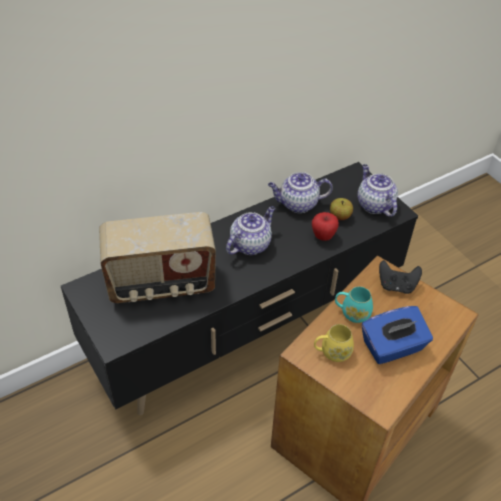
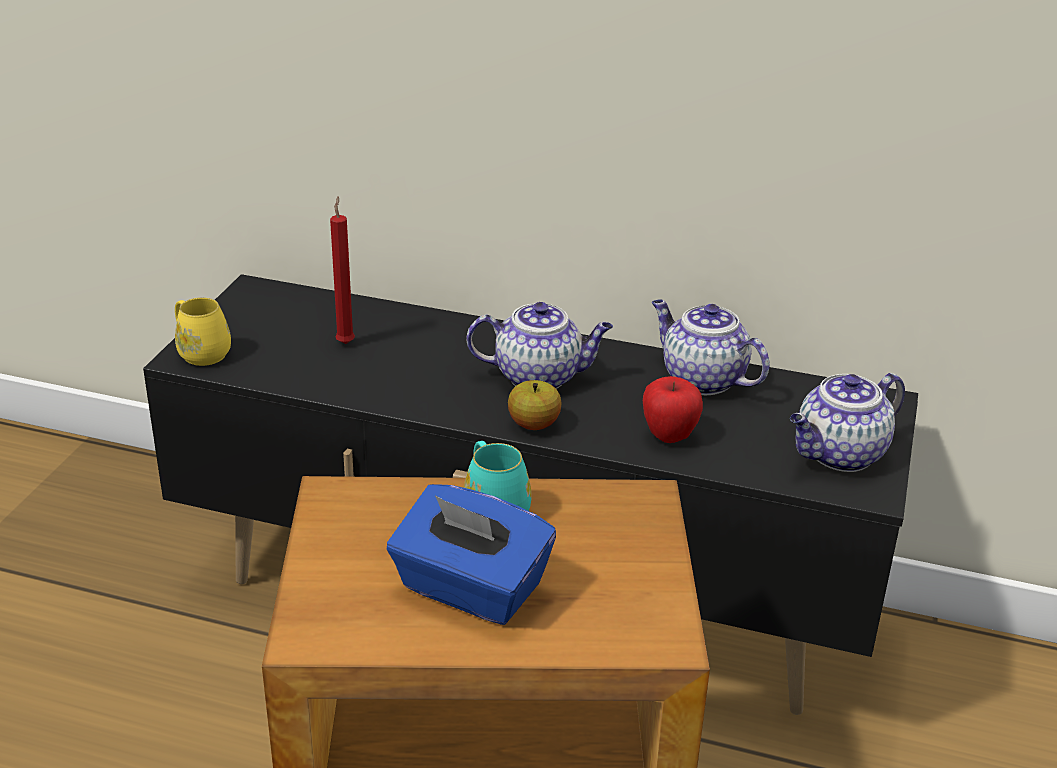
camera: 50 degrees right, 15 degrees down
(161, 284) = (346, 342): radio -> red candle
(332, 352) = (372, 525): yellow mug -> yellow mug (200, 352)
(340, 216) = (746, 432): apple -> apple (534, 424)
(374, 204) = (839, 455): teapot -> teapot turned 150 degrees counterclockwise
(396, 286) = (631, 532): black game controller -> none

